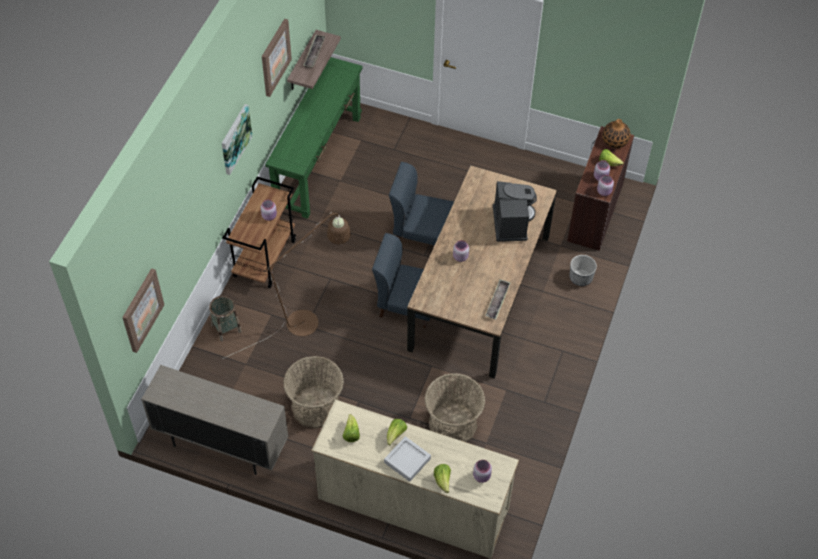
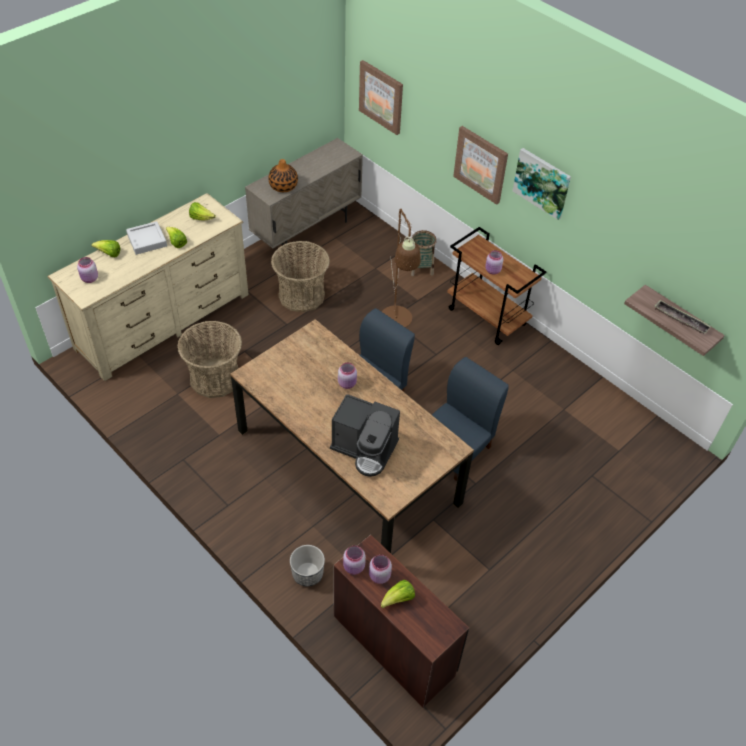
camera: 115 degrees right, 5 degrees down
(275, 57) = (640, 224): picture -> picture (481, 164)
(318, 161) = (600, 401): green console table -> none
(497, 301) = (271, 389): tray -> none
(615, 141) = (433, 629): vase -> vase (283, 186)

